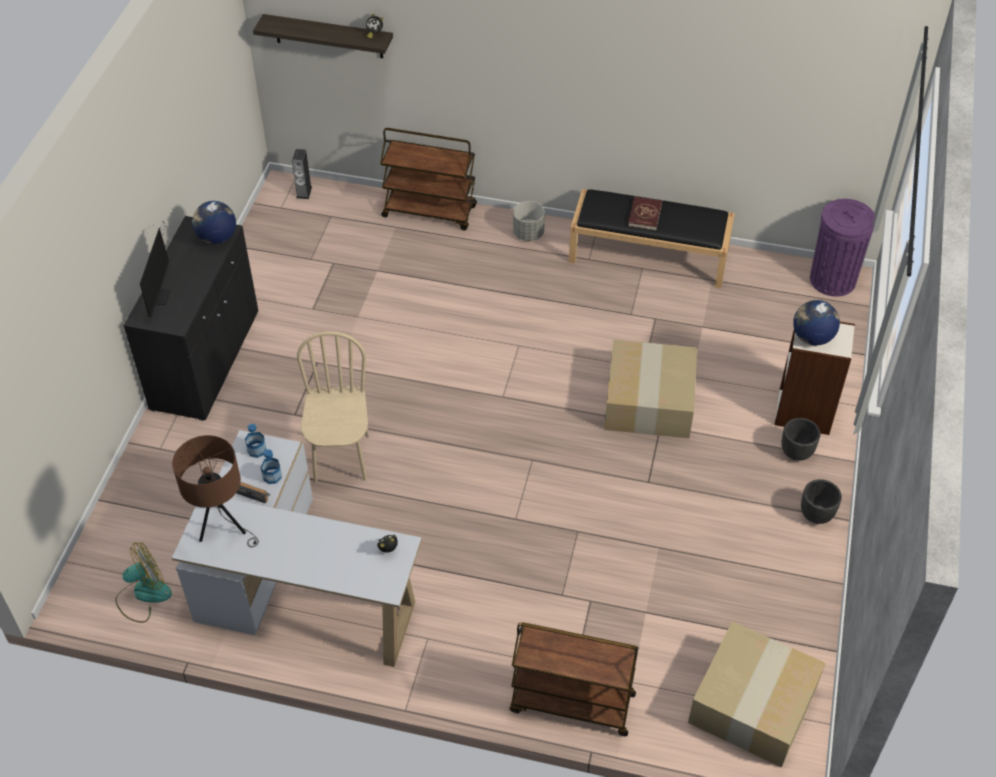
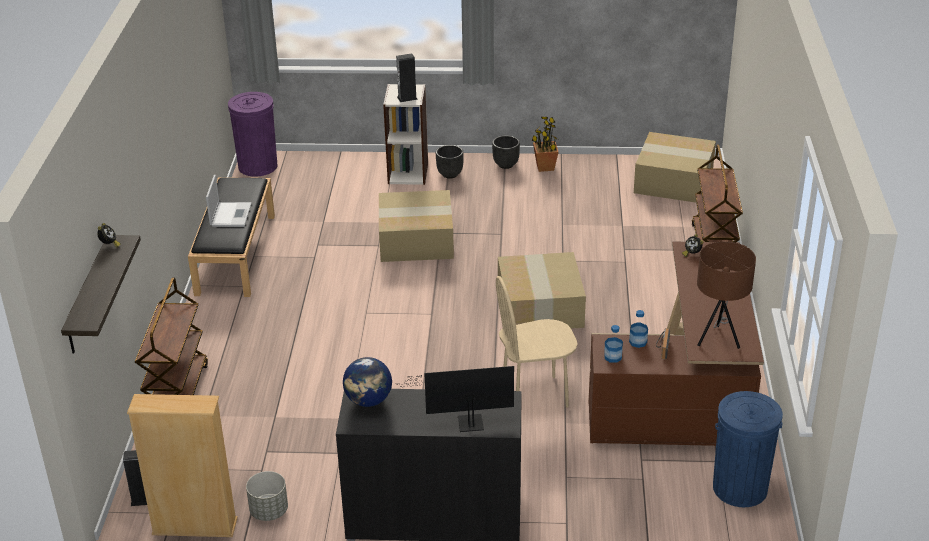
camera: 100 degrees left, 15 degrees down
(143, 595) = (740, 488): fan -> blue trash can
(260, 219) = (195, 527): none -> beige bookcase
(297, 588) = (685, 394): white desk -> brown desk
(492, 490) = (538, 306): none -> cardboard box
(528, 233) = (209, 325): grey planter -> grey planter (269, 511)
(644, 215) = (230, 214): red book -> laptop
(806, 557) = (545, 167): none -> potted plant
(812, 338) = (407, 98): globe -> speaker

